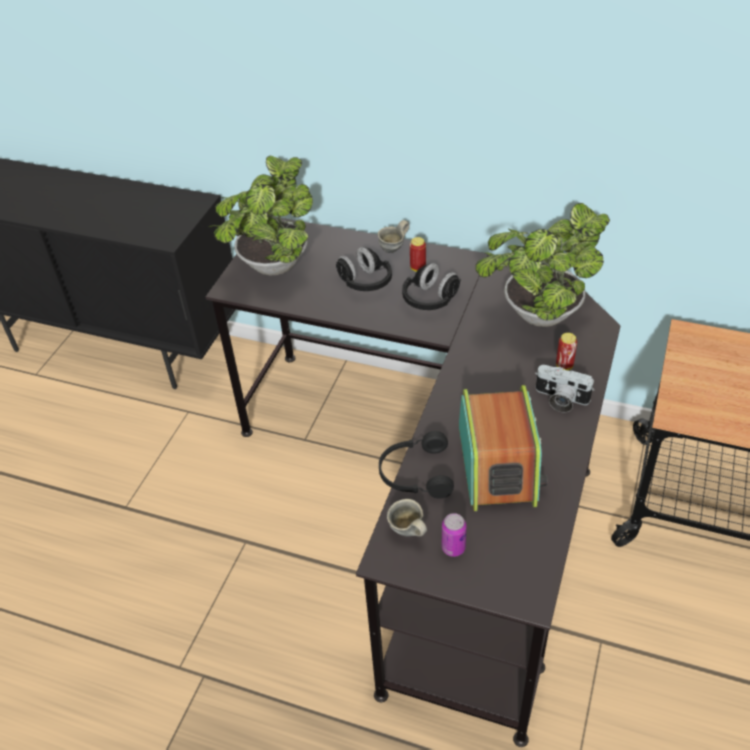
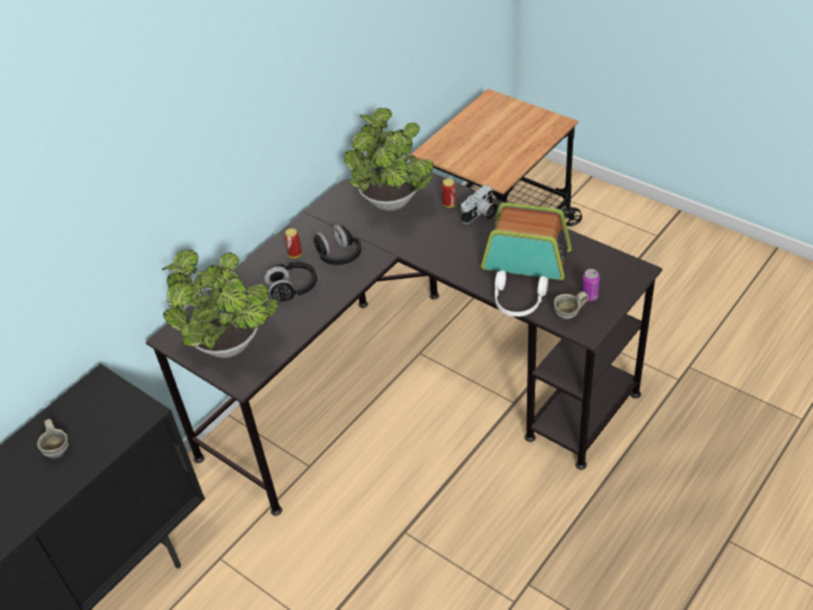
camera: 70 degrees left, 0 degrees up
(394, 249) = (261, 263): grey mug -> grey mug (59, 450)
(415, 474) = (518, 302): black headphones -> white headphones

